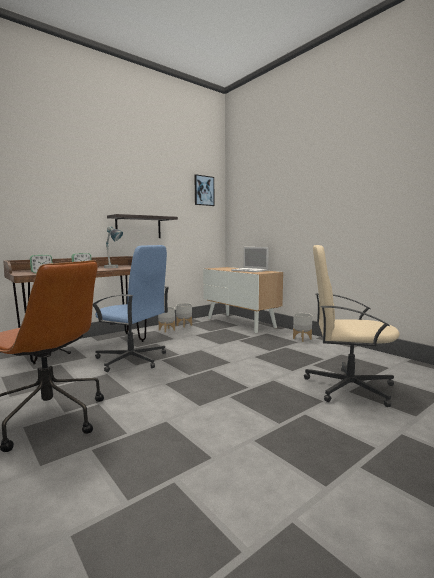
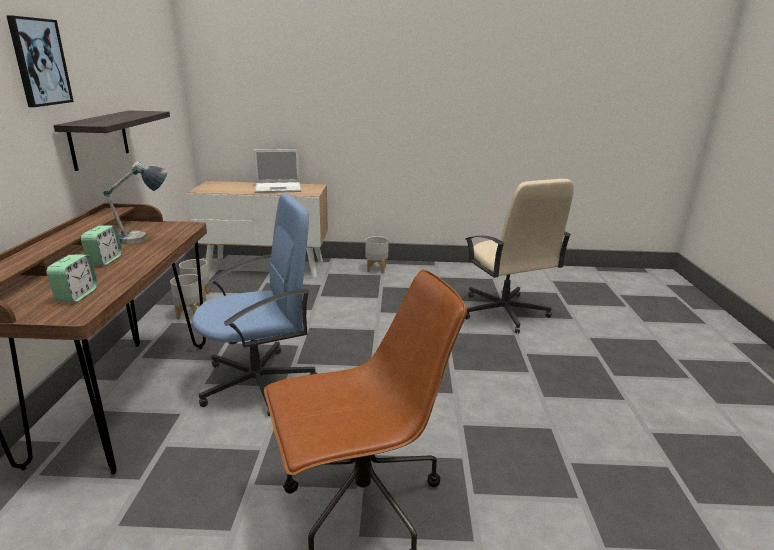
camera: 50 degrees left, 15 degrees up
(204, 190) = (159, 47): picture -> picture (39, 62)
(347, 387) = (504, 312): beige office chair -> beige office chair turned 75 degrees counterclockwise

